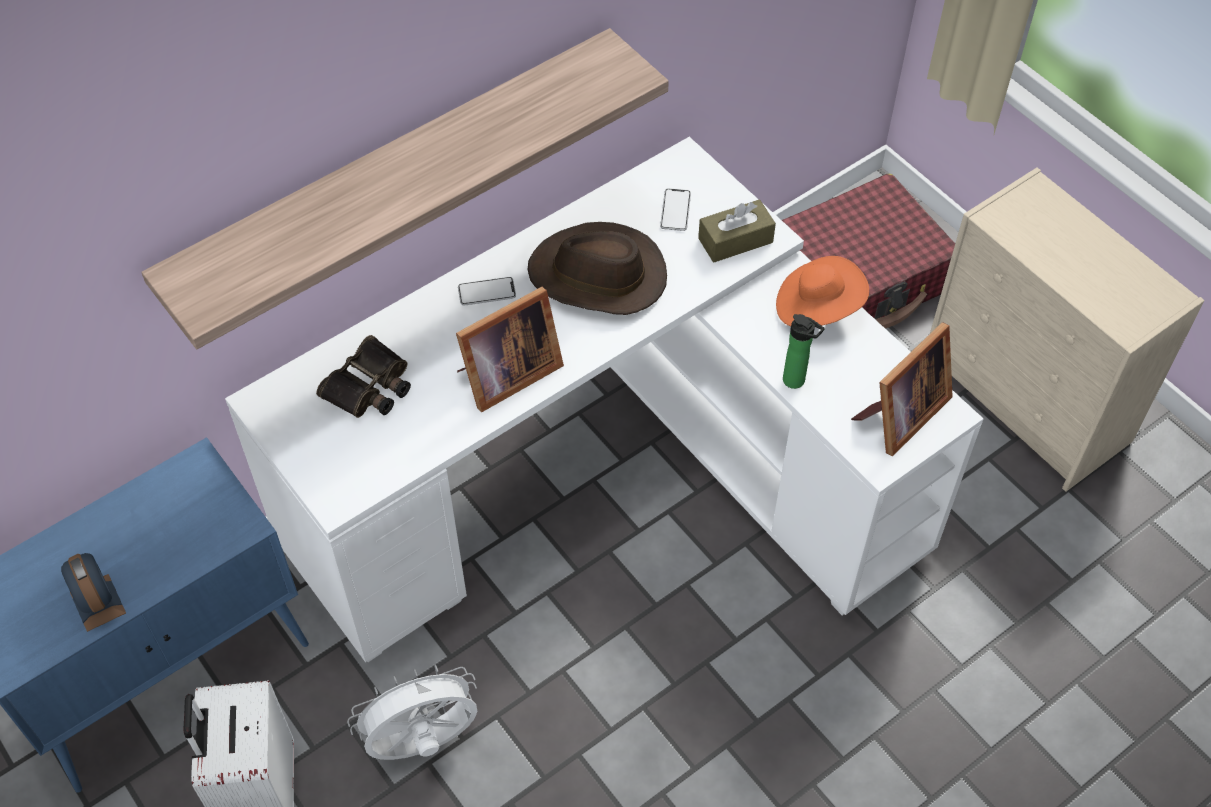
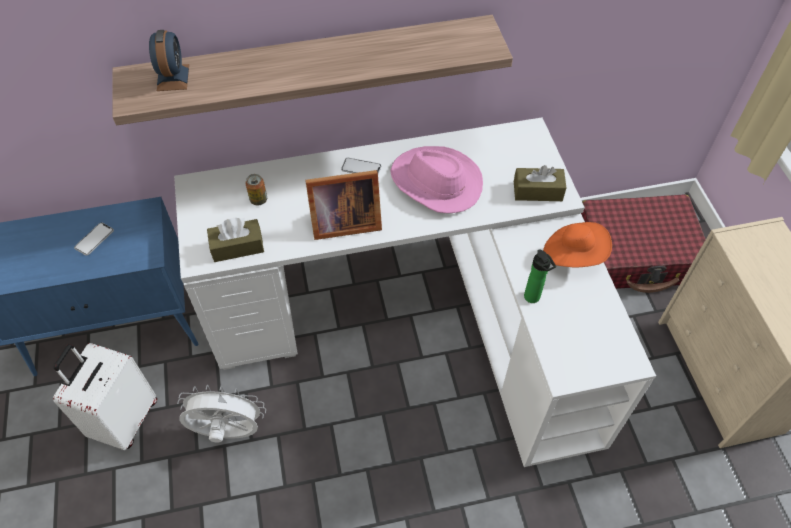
camera: 25 degrees right, 0 degrees up
(98, 602) = (44, 268): alarm clock -> alarm clock (173, 77)
(370, 387) = (258, 200): binoculars -> can
(380, 461) = (237, 247): none -> brown tissue box
(598, 276) = (435, 182): brown hat -> pink hat
(675, 210) = (508, 159): phone -> phone (94, 239)
(899, 415) = (594, 349): picture frame -> none

